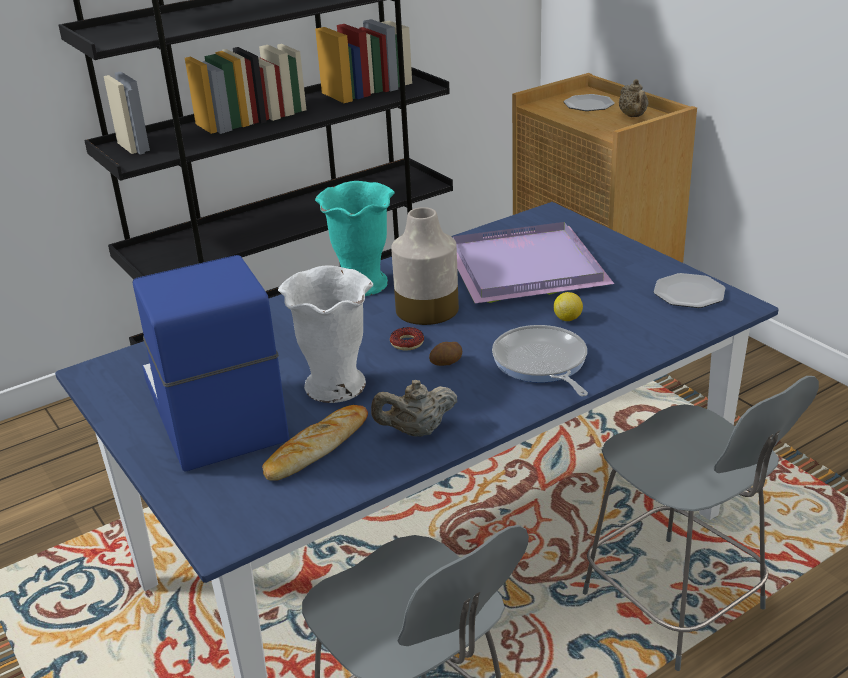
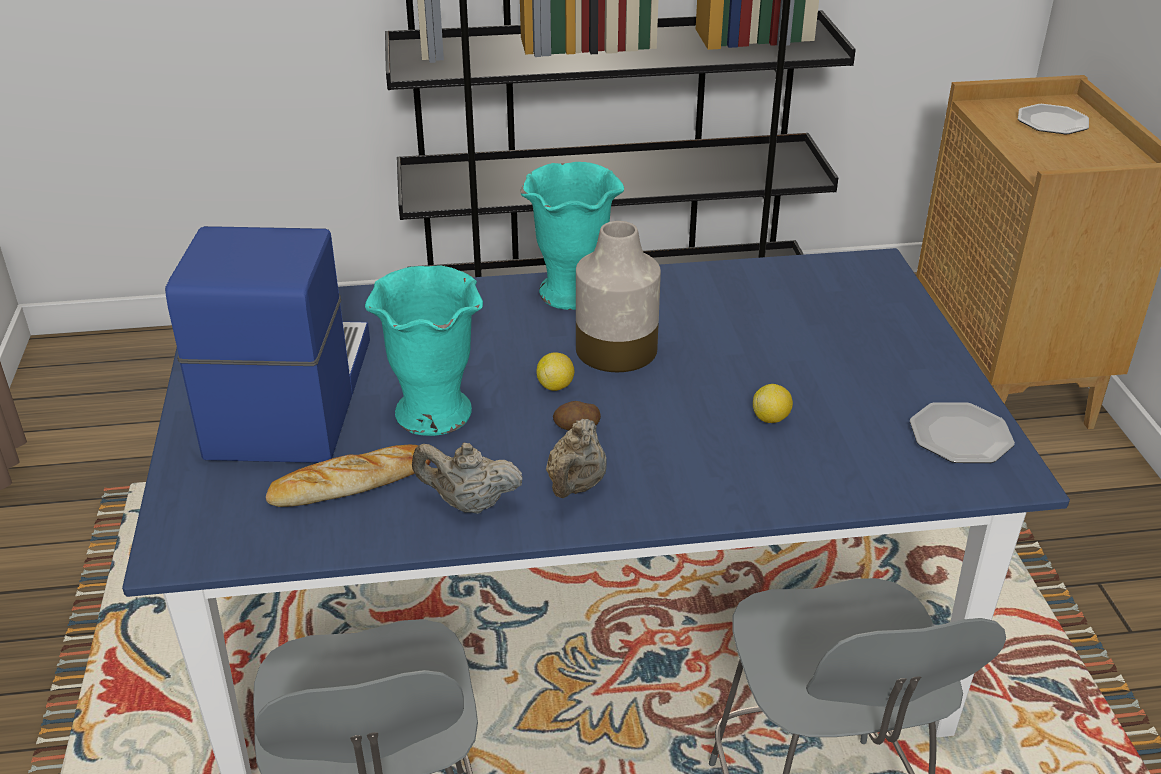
camera: 25 degrees right, 5 degrees up
(336, 386) = (434, 413): white vase -> turquoise vase
(407, 343) = (555, 386): donut -> lemon
(527, 266) = (783, 329): purple tray -> none
(541, 363) = (685, 468): frying pan -> none
(633, 116) = (1100, 154): beige teapot -> beige teapot (575, 486)

